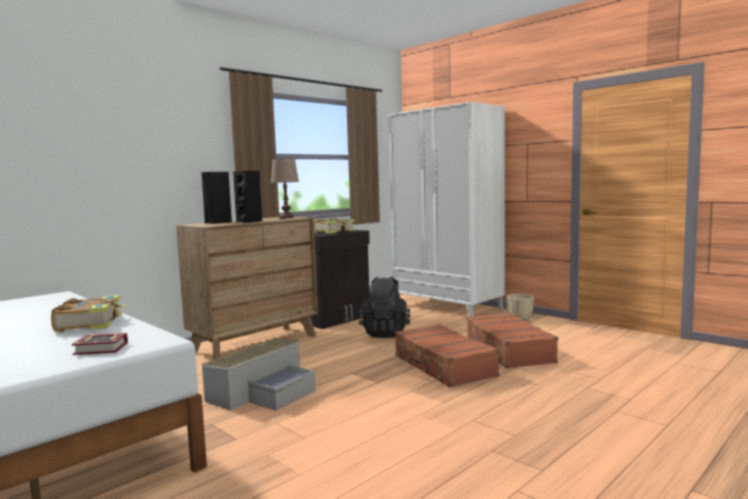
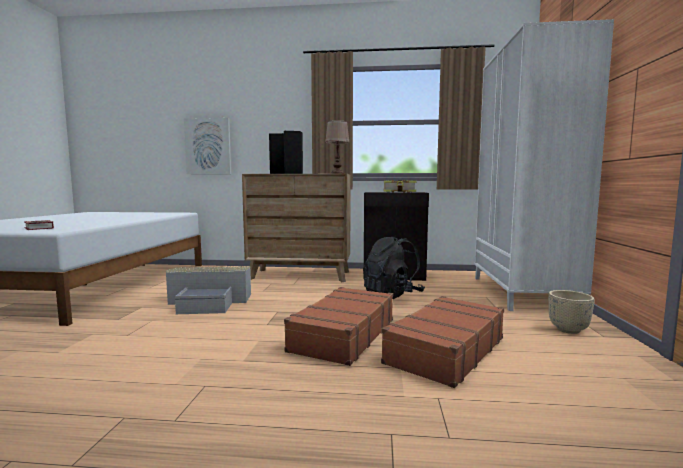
camera: 50 degrees right, 0 degrees up
(80, 186) = (208, 146): none -> picture
(91, 323) = (108, 221): book -> none

